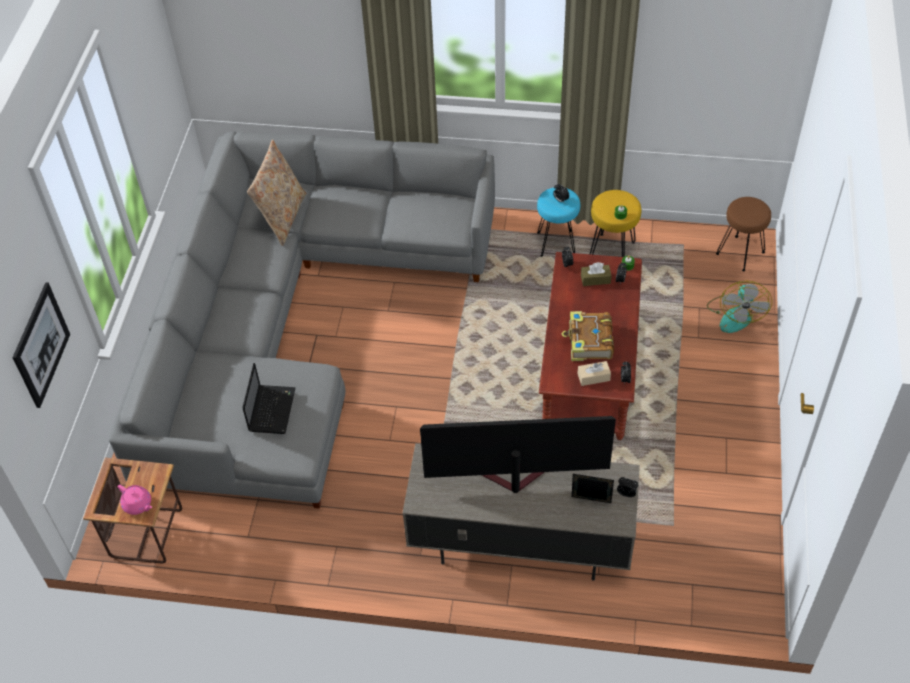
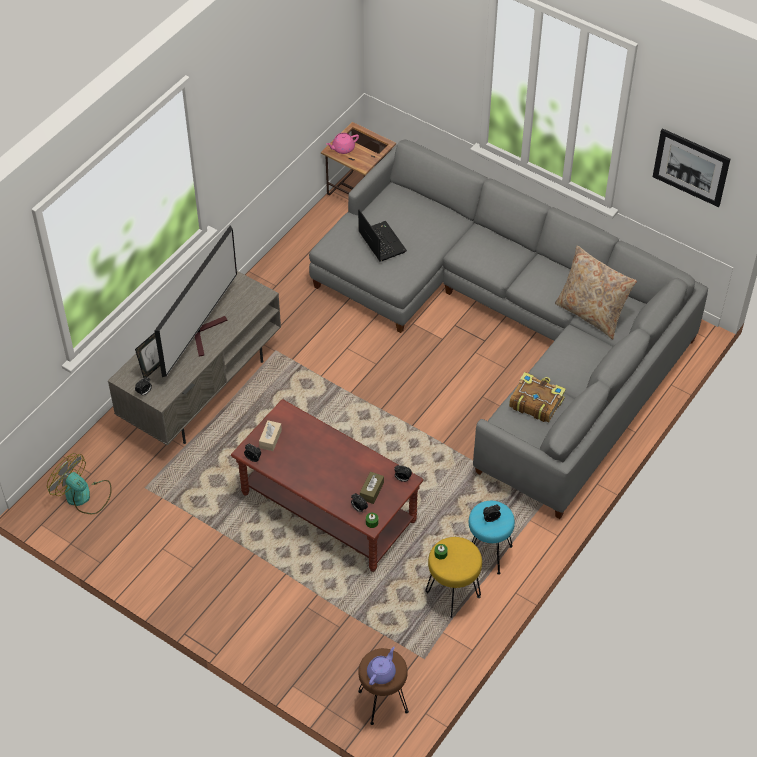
camera: 115 degrees right, 0 degrees up
(41, 345) = (423, 46): picture -> picture (691, 167)
(271, 409) = (381, 241): laptop -> laptop turned 150 degrees counterclockwise
(589, 342) = (307, 453): book -> book (535, 402)
(735, 314) = (313, 652): fan -> fan (83, 496)
(754, 209) = (381, 673): none -> purple teapot

